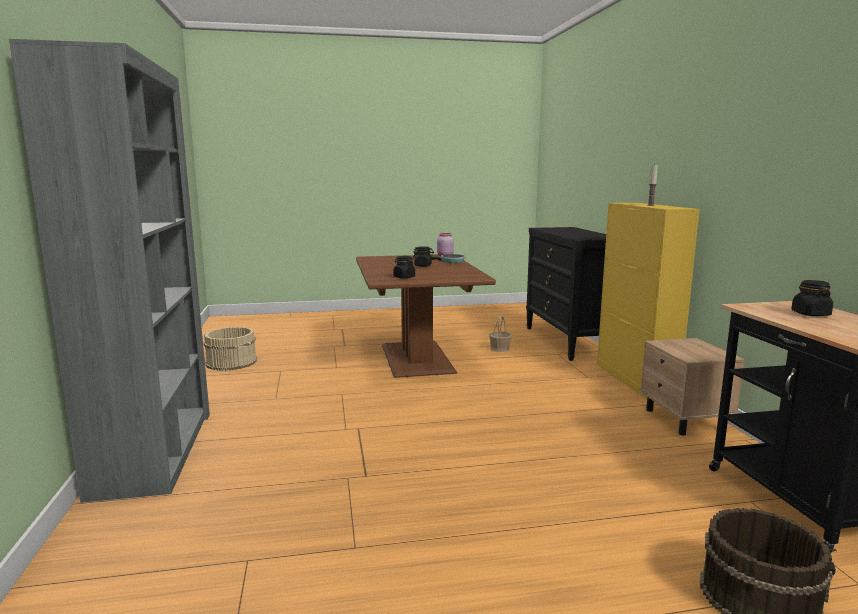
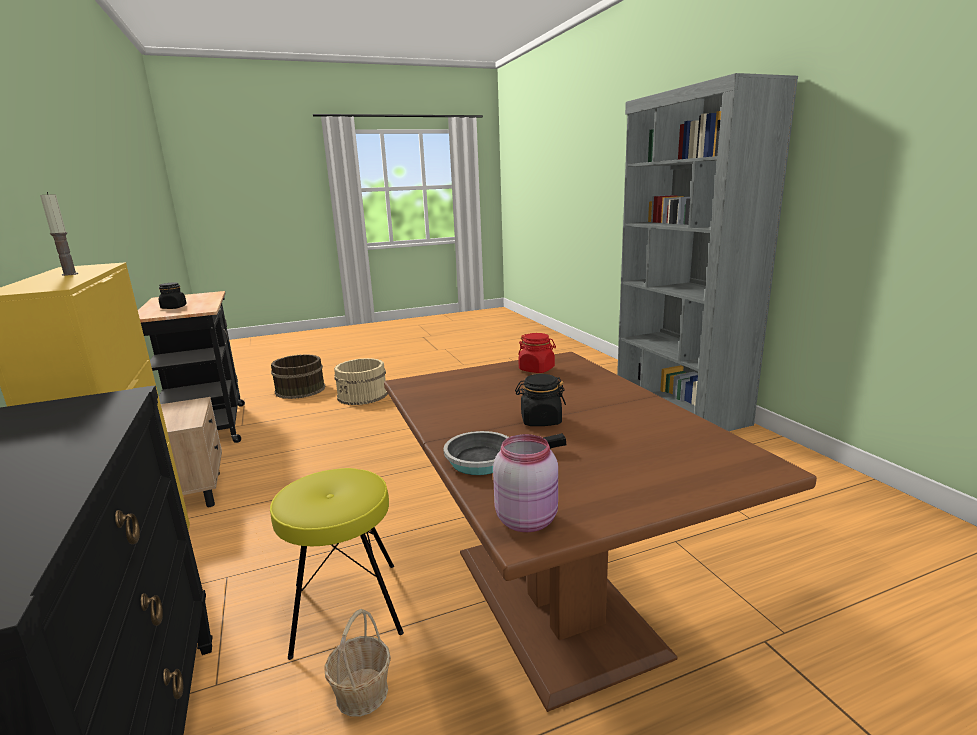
camera: 170 degrees right, 5 degrees up
(231, 362) = (870, 529): beige bucket -> beige bucket (363, 395)
(404, 277) = (537, 369): black jar -> red jar
(515, 364) = (345, 607): none -> yellow stool

